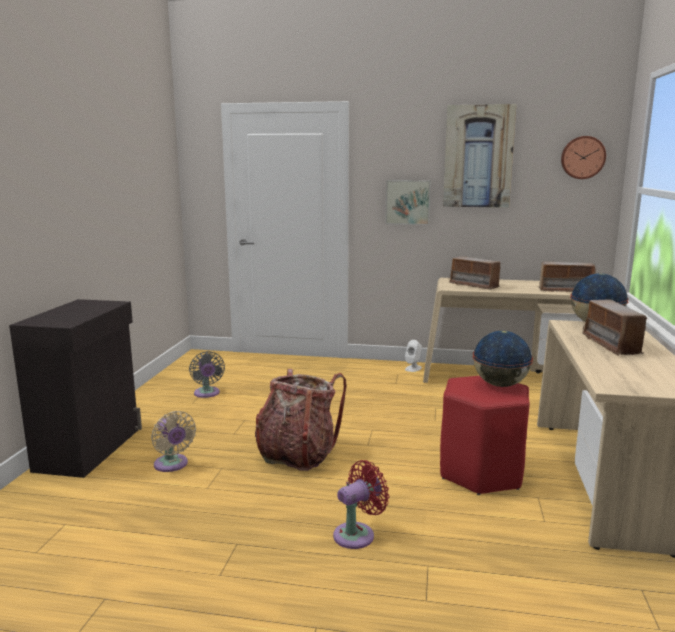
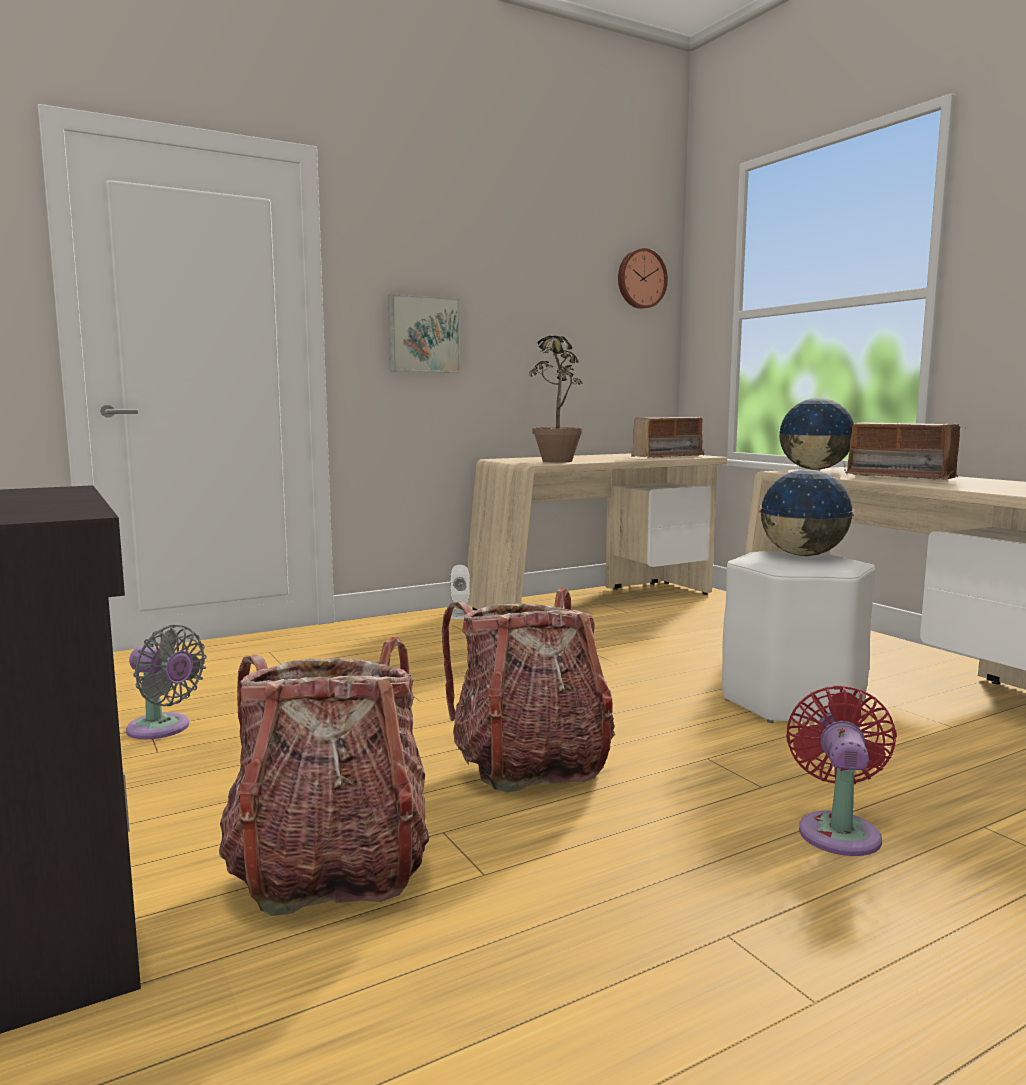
camera: 40 degrees left, 5 degrees down
(172, 465) = (330, 867): beige fan -> backpack
(474, 285) = (556, 460): radio -> potted plant
(478, 156) = (519, 266): picture -> none
(480, 473) = (791, 702): red stool -> white stool

